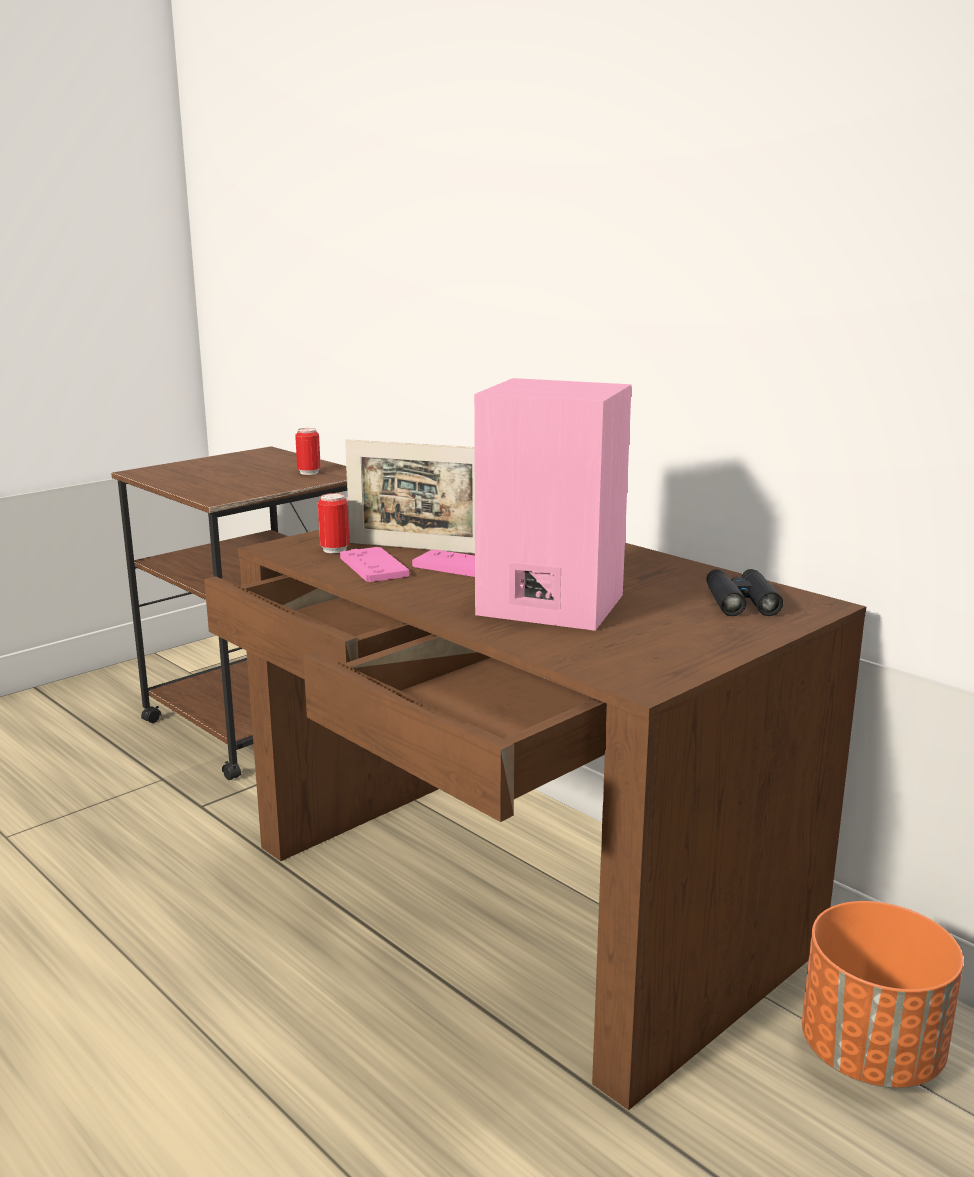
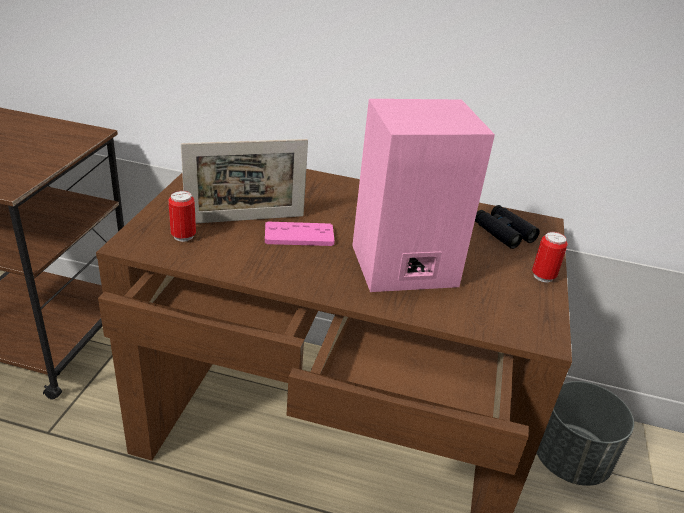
camera: 35 degrees left, 15 degrees up
(309, 472) = (57, 137): can -> can (543, 276)
(373, 566) = (237, 251): pink game controller -> none
(872, 1053) = (570, 460): orange planter -> grey planter

